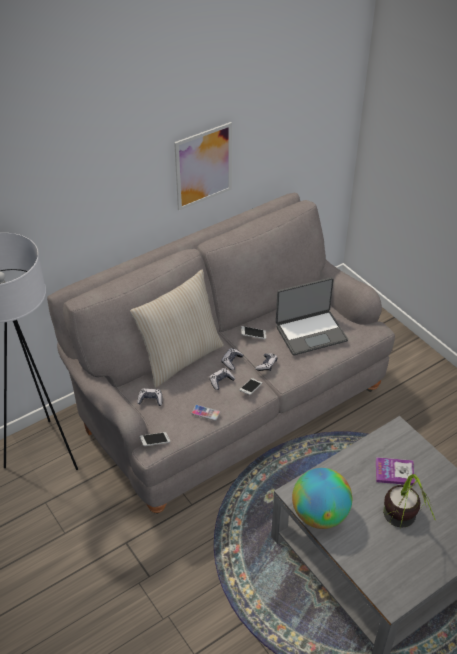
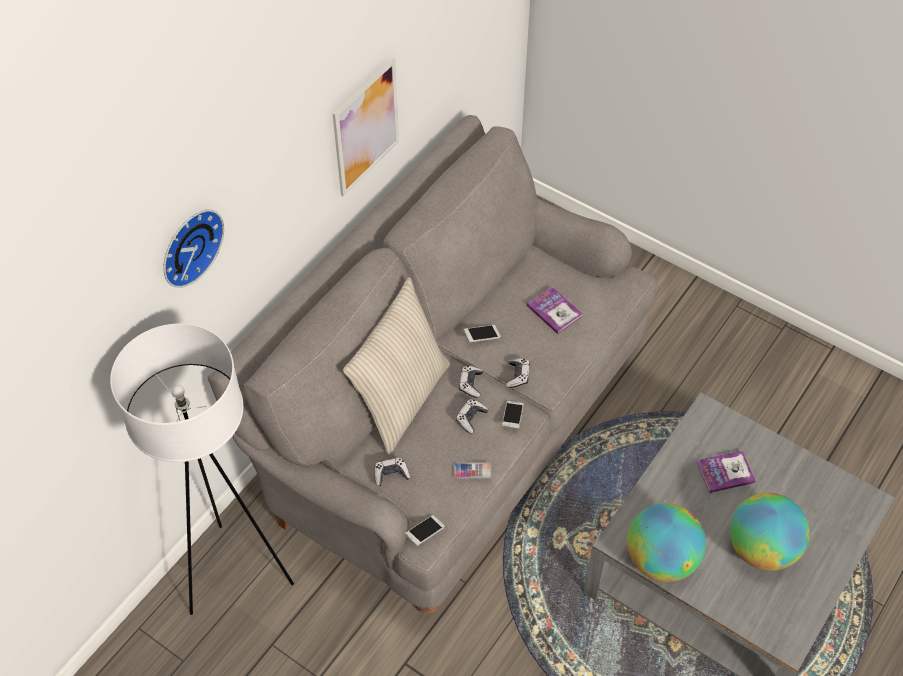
camera: 20 degrees left, 10 degrees up
(42, 189) = (188, 245): none -> wall clock
(310, 332) = (554, 311): laptop -> book
(400, 530) = (761, 548): potted plant -> globe

